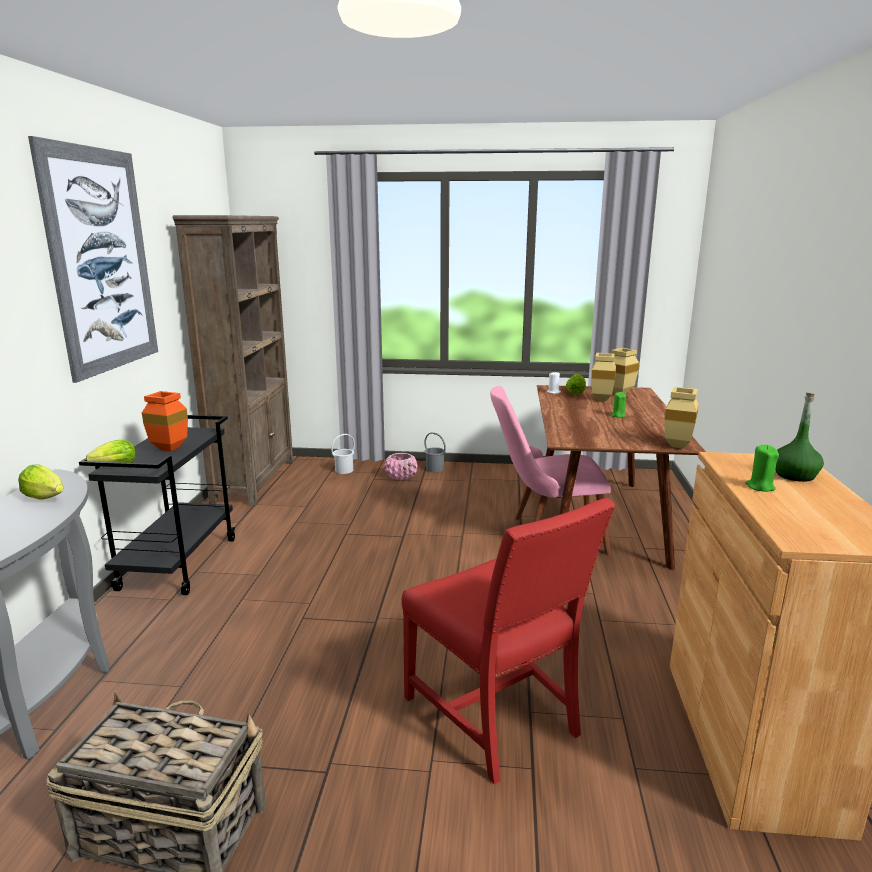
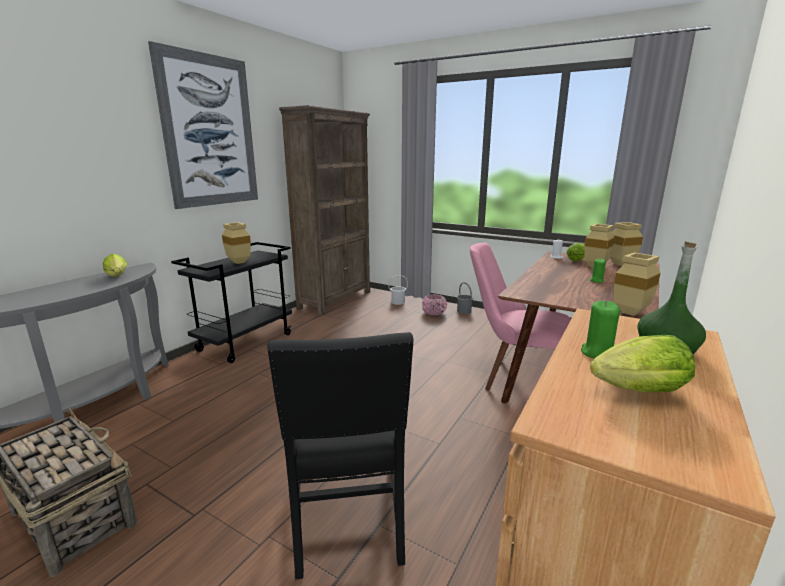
camera: 25 degrees right, 0 degrees up
(113, 467) = (194, 268): lettuce -> lettuce (634, 392)
(167, 449) = (237, 262): orange vase -> beige vase
(496, 716) = (348, 518): red chair -> black chair

